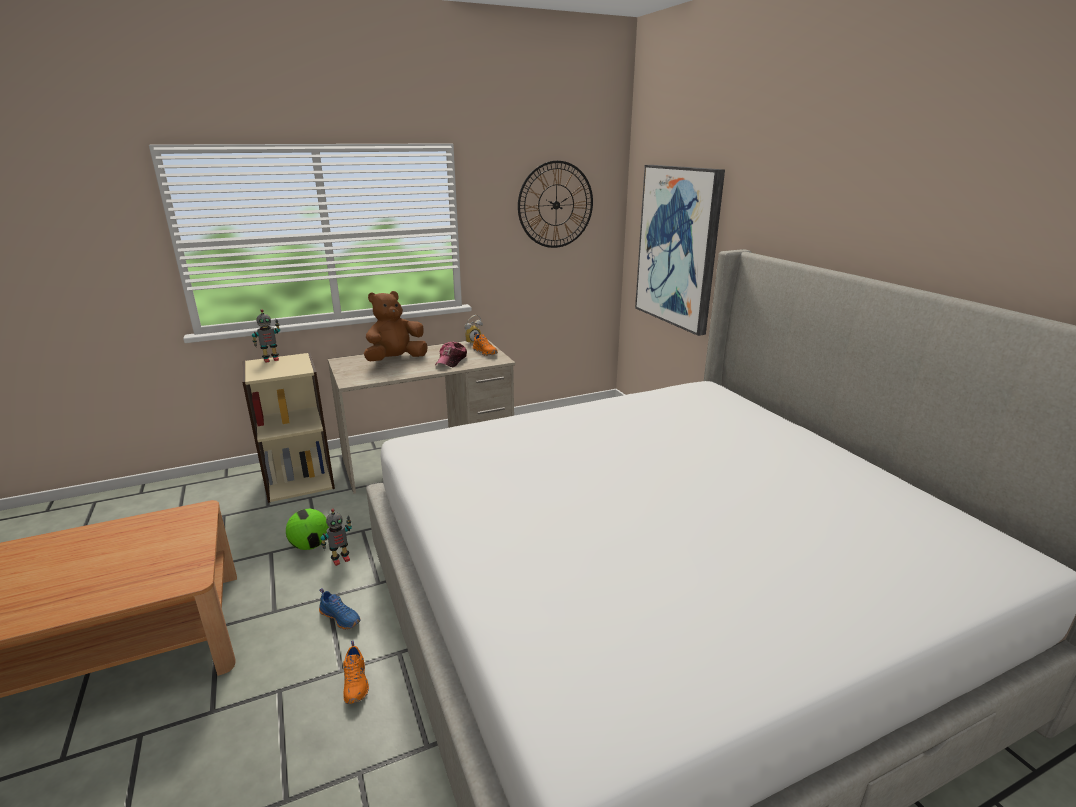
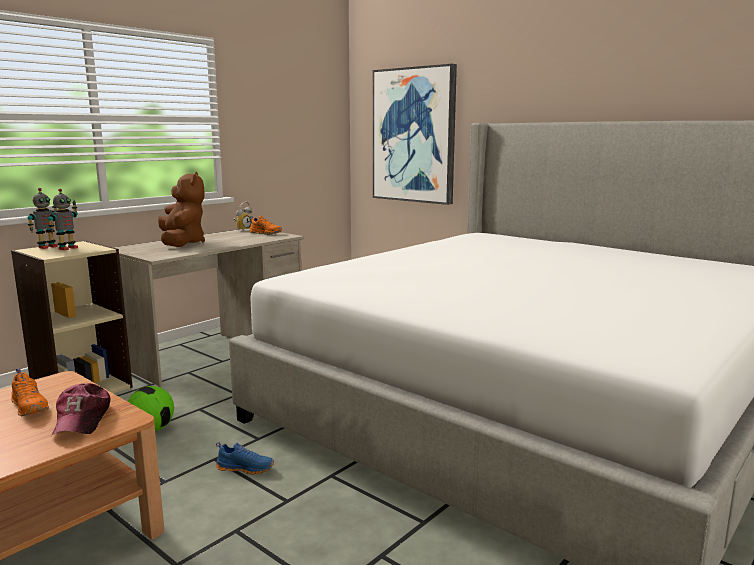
camera: 25 degrees left, 10 degrees down
(340, 559) = (199, 432): toy robot -> toy robot (67, 248)
(356, 682) = (312, 504): orange shoe -> orange shoe (30, 407)
(396, 360) = (182, 243): brown plush toy -> brown plush toy turned 135 degrees clockwise
(451, 360) = (241, 239): cap -> cap (82, 419)
(556, 205) = (297, 104): wall clock -> none

